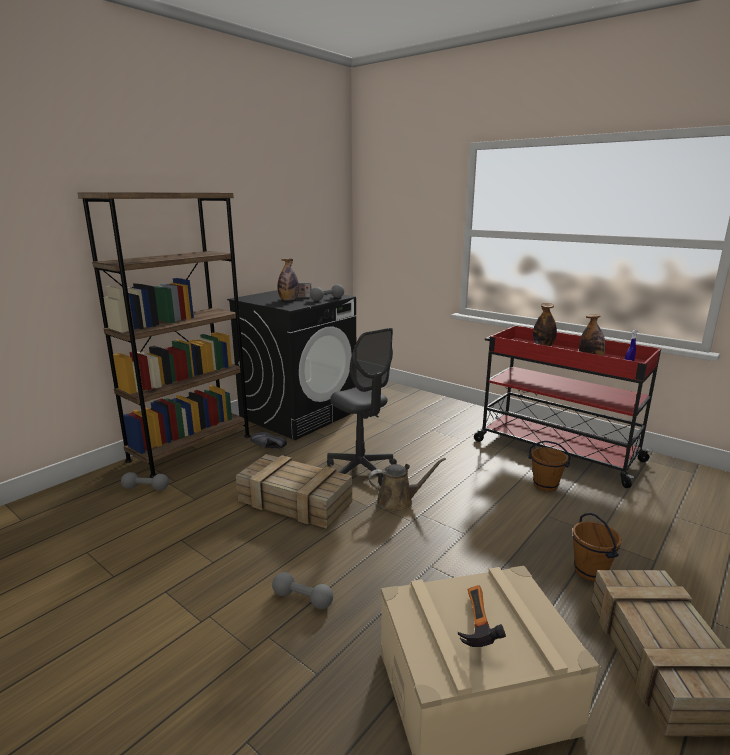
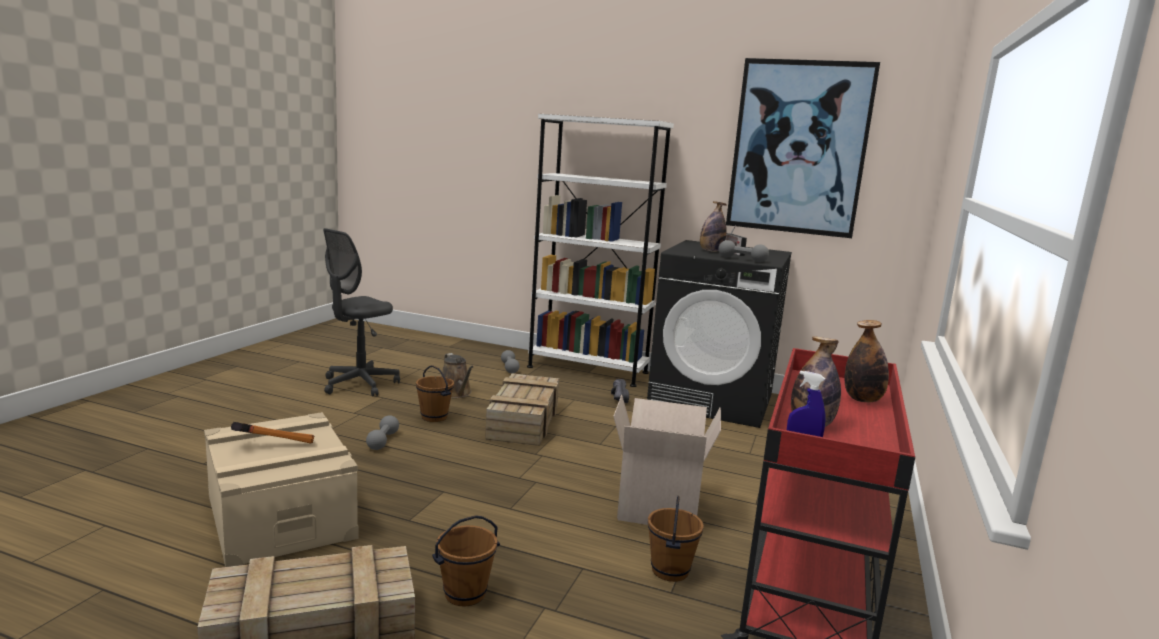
camera: 70 degrees right, 5 degrees down
(191, 448) = (588, 370): brown bookcase -> white bookcase
(255, 555) = (433, 417): none -> brown bucket
(286, 207) = (798, 148): none -> picture
(361, 470) = (607, 444): grey office chair -> grey office chair (359, 384)
(398, 501) = (554, 468): brown watering can -> brown watering can (456, 393)
(468, 472) = (659, 508): none -> cardboard box

